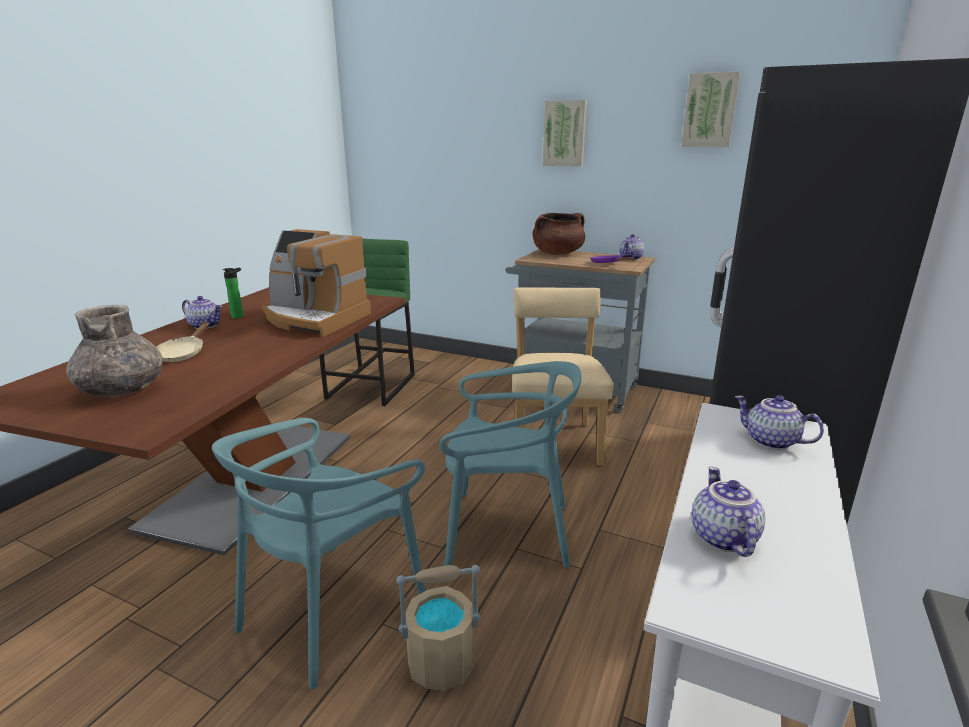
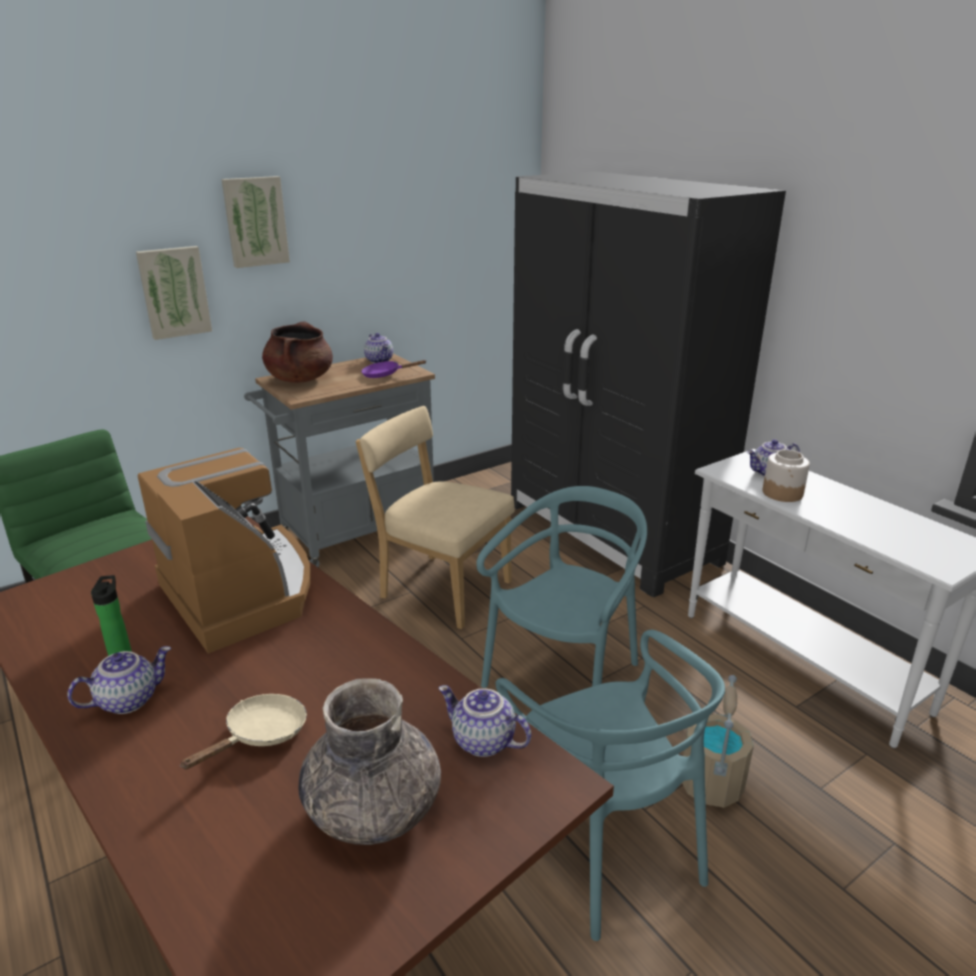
camera: 60 degrees left, 5 degrees up
(183, 353) = (261, 735): beige frying pan -> beige frying pan turned 90 degrees counterclockwise
(315, 319) = (243, 592): coffee machine -> coffee machine turned 90 degrees counterclockwise
(709, 110) = (413, 184): picture -> picture (174, 292)
(721, 537) = (878, 533): teapot -> teapot (482, 742)
(728, 456) = (783, 493): none -> jar

